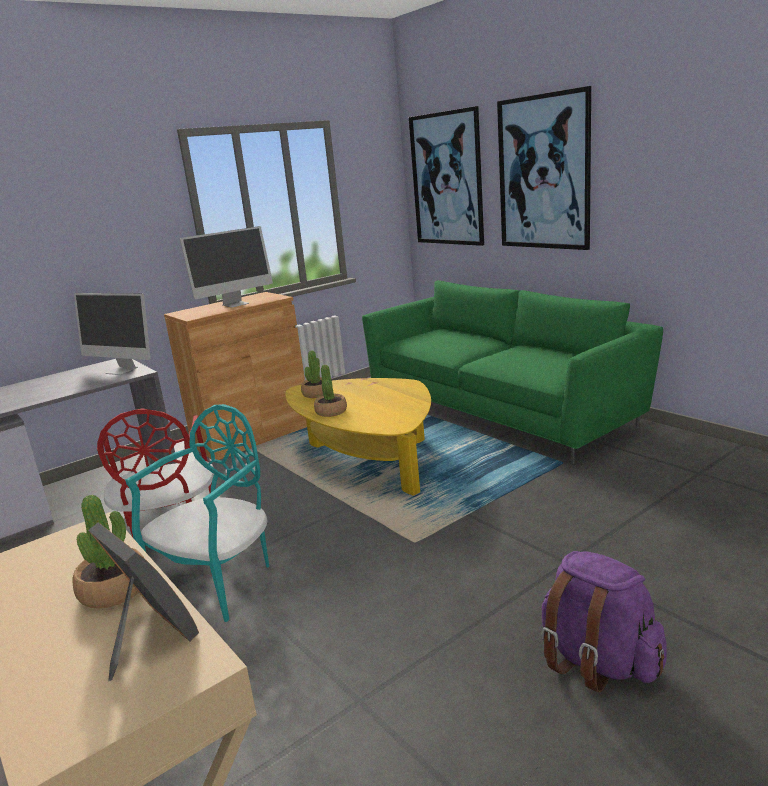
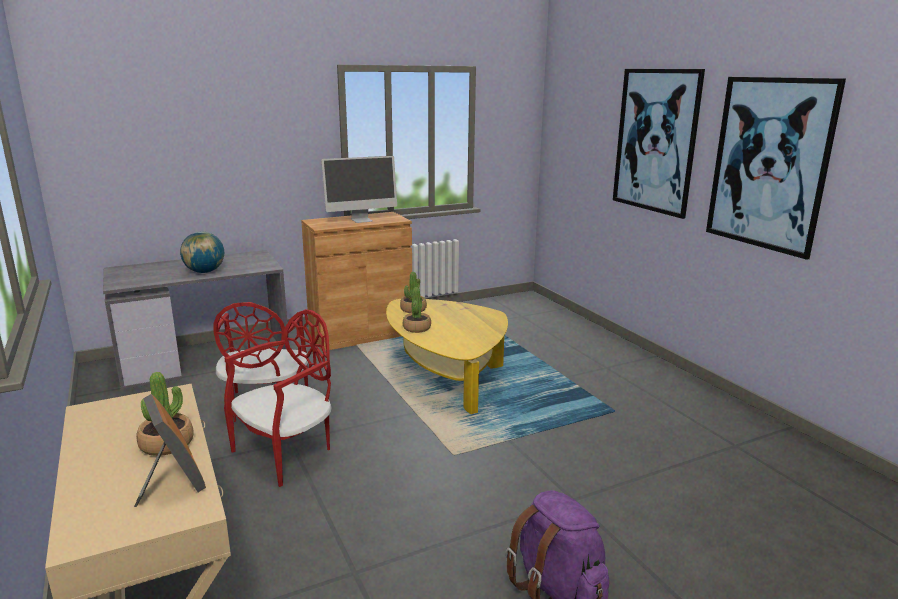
camera: 10 degrees right, 0 degrees up
(61, 389) = (205, 272): none -> globe
(122, 370) = (257, 263): monitor -> none
(219, 581) = (287, 453): turquoise chair -> red chair
(447, 179) = (575, 131): picture -> picture (769, 164)
(499, 409) = (583, 350): green sofa -> none

